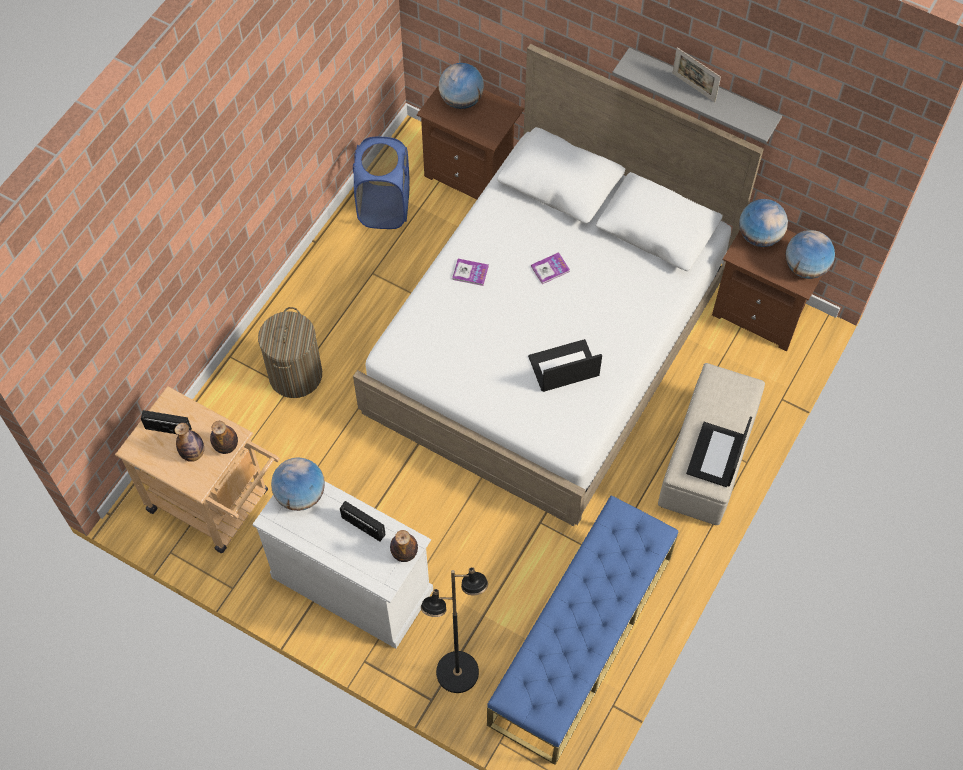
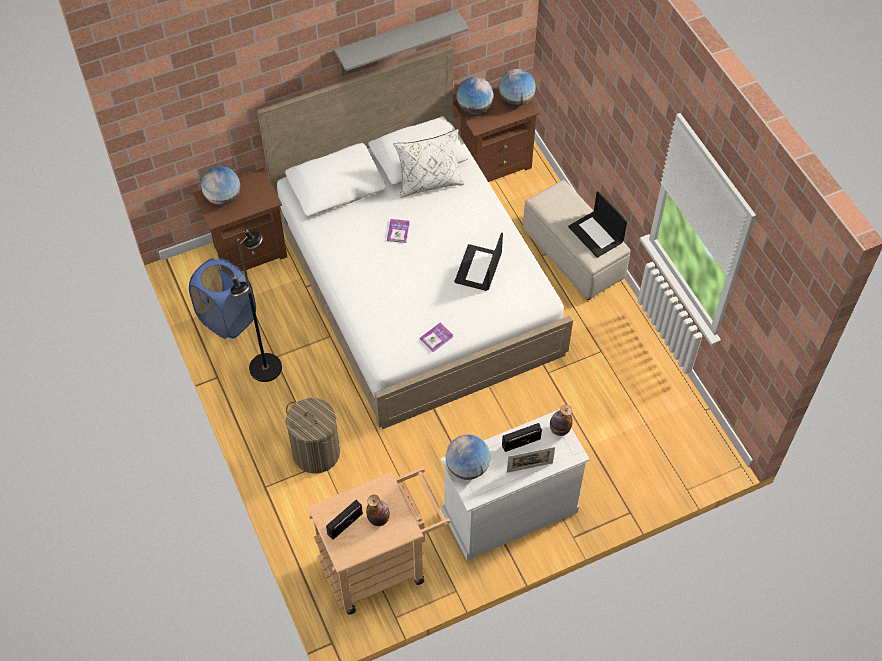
camera: 55 degrees left, 5 degrees down
(226, 446) = (390, 493): bottle -> none
(457, 673) = (621, 485): black floor lamp -> black floor lamp (266, 368)
(470, 273) = (362, 277): book -> book (436, 337)
(581, 640) = (648, 400): blue bench -> none
(633, 258) = (429, 183): none -> white pillow
(693, 87) = (396, 37): picture frame -> picture frame (529, 467)

